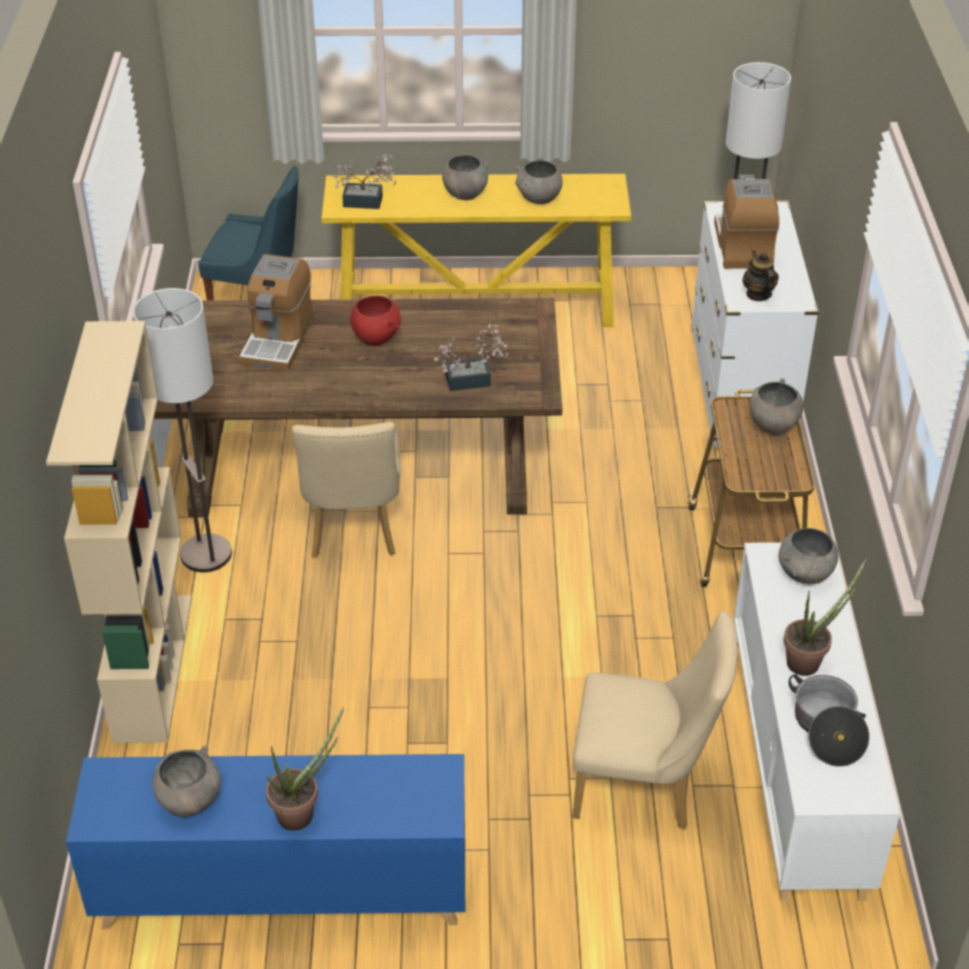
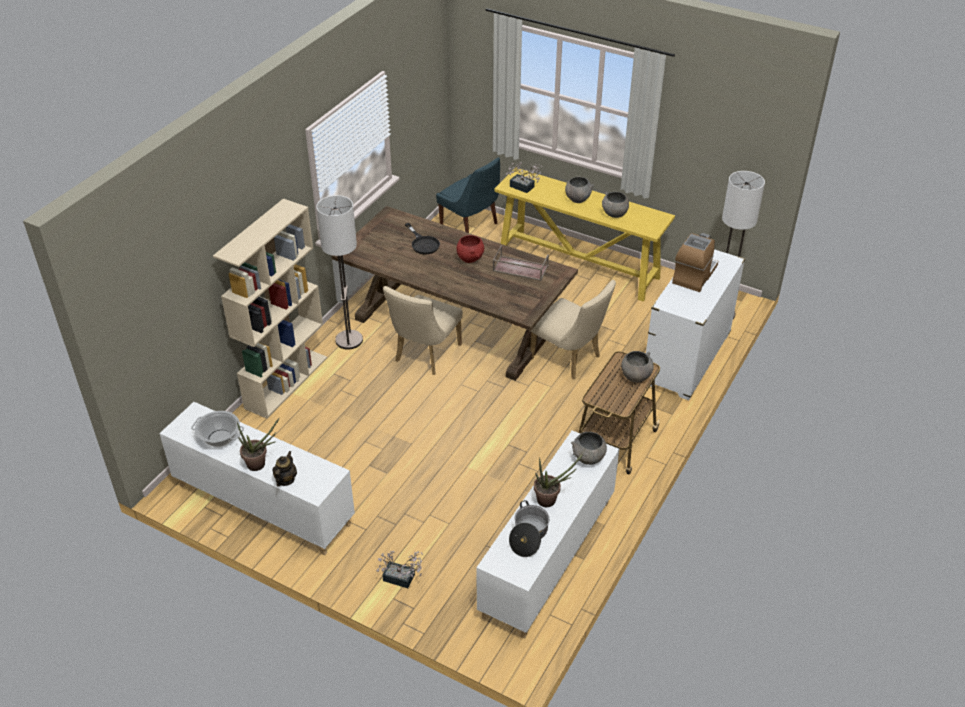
camera: 30 degrees right, 0 degrees up
(189, 801) = (219, 438): grey bowl -> cooking pot
(278, 340) = (423, 243): coffee machine -> black frying pan
(281, 890) = (263, 504): blue cabinet -> white cabinet
(467, 327) = (519, 268): none -> brown tray
(473, 380) = (499, 296): potted plant -> potted plant (402, 579)
(645, 786) = (462, 535): beige chair -> beige chair (569, 359)
(758, 294) = (678, 303): teapot -> teapot (285, 480)

